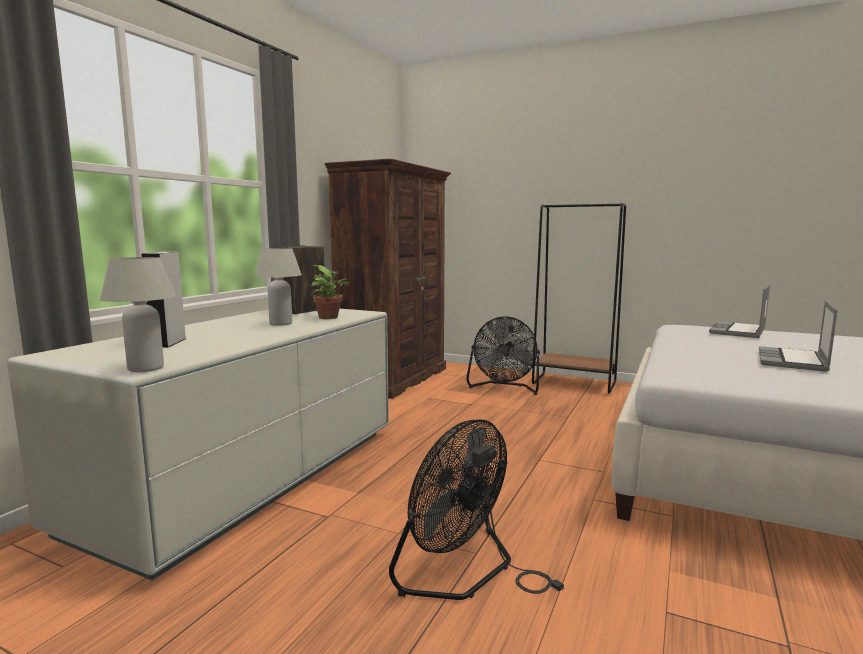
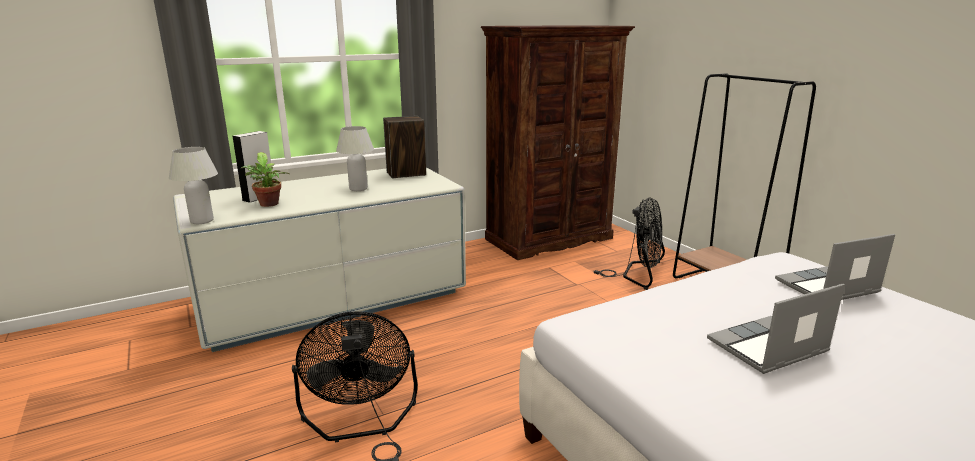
camera: 35 degrees right, 10 degrees up
(330, 318) = (404, 188): potted plant -> potted plant (269, 205)
(502, 387) = (637, 273): black fan -> black fan turned 120 degrees counterclockwise

